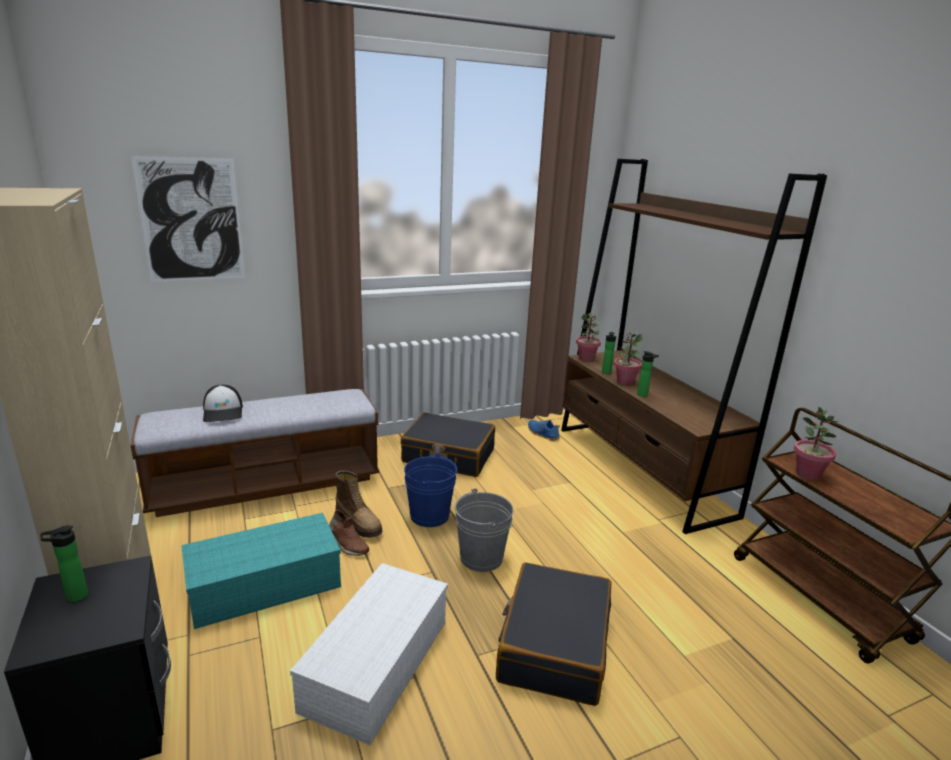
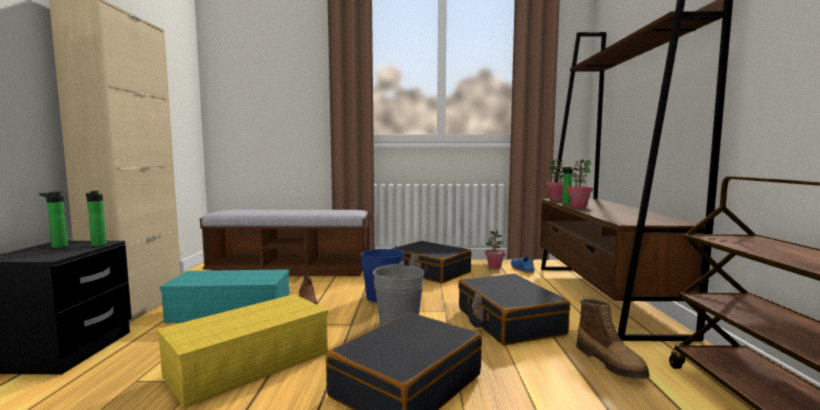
camera: 25 degrees right, 15 degrees down
(191, 220) = (272, 92): picture -> none
(223, 412) = (265, 210): cap -> none
(359, 523) = (328, 293): boot -> boot (610, 363)
(376, 661) = (250, 362): white storage box -> yellow storage box
(582, 529) = (508, 321): none -> black suitcase
(644, 395) = (588, 210): bottle -> bottle (98, 245)
(808, 474) = (734, 243): potted plant -> potted plant (494, 267)

